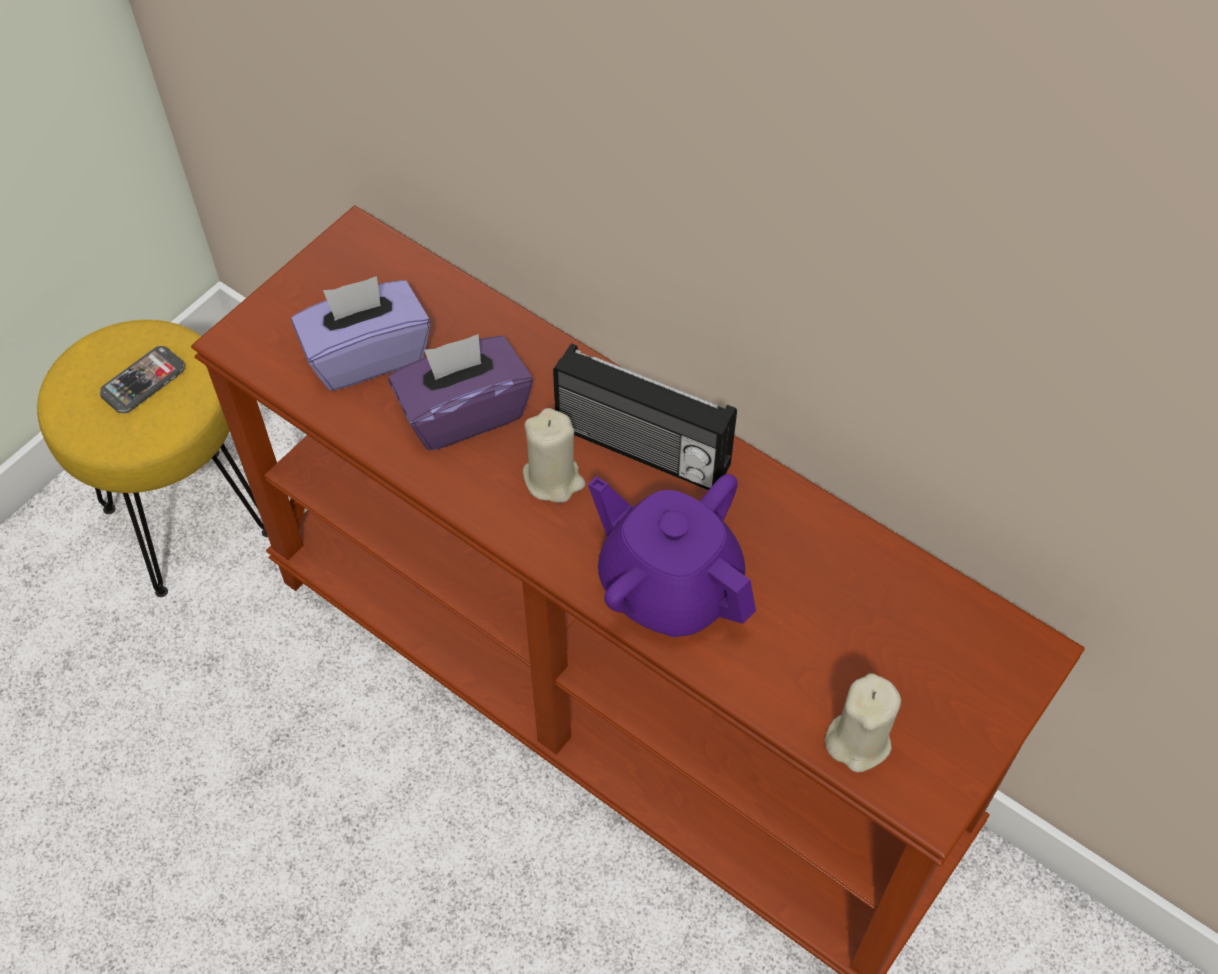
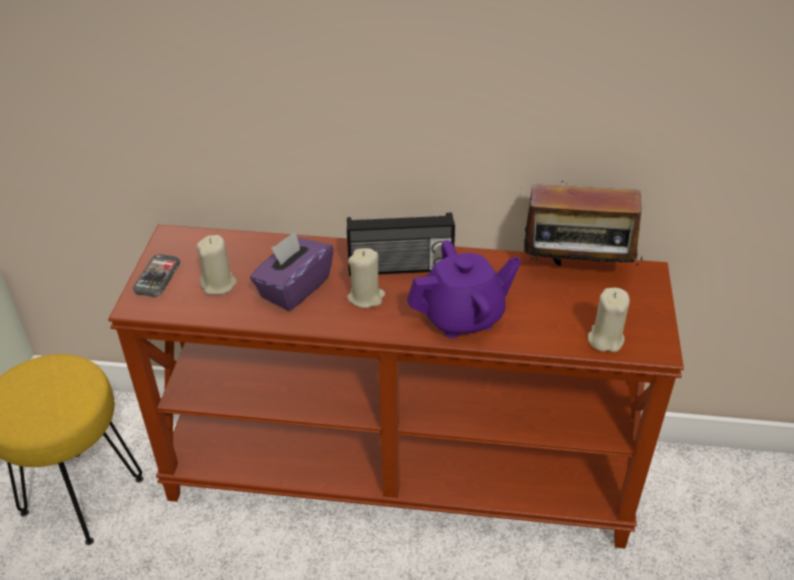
camera: 30 degrees left, 15 degrees down
(143, 381) = (50, 389): phone -> phone (157, 277)
(366, 355) = (219, 284): purple tissue box -> beige candle
(669, 586) = (463, 317): purple teapot -> purple teapot turned 150 degrees clockwise
(911, 590) = (576, 271): none -> radio

